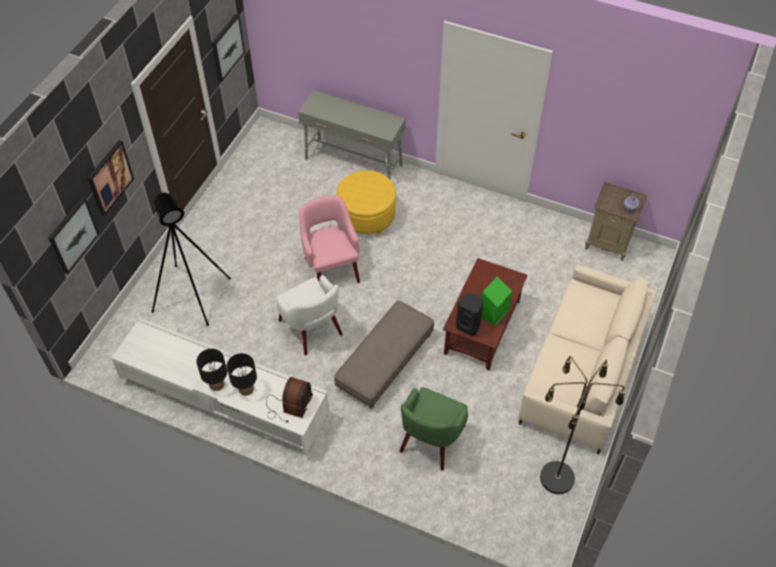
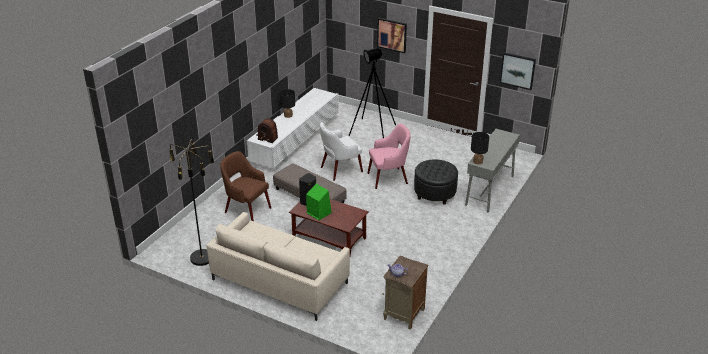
camera: 95 degrees right, 20 degrees down
(72, 235) = (357, 34): picture -> none
(246, 389) = (282, 124): black table lamp -> black table lamp (477, 161)
(366, 217) = (434, 194): yellow ottoman -> black ottoman
(431, 440) = (246, 210): green armchair -> brown armchair

